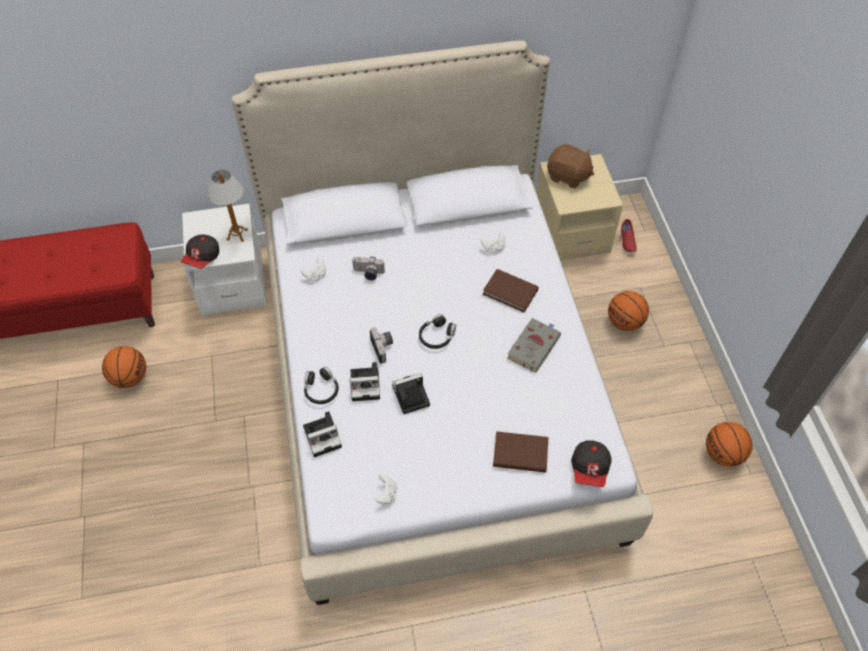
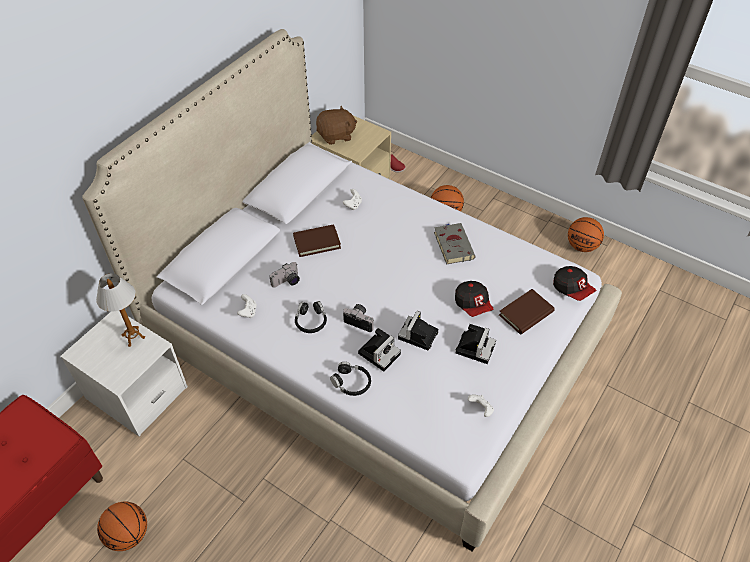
camera: 45 degrees left, 5 degrees down
(202, 257) = (123, 375): cap -> cap (473, 304)
(324, 436) = (393, 410): camera -> camera (475, 347)
(437, 336) = (386, 285): black headphones -> black headphones (311, 321)
(510, 292) = (398, 224): brown book -> brown book (317, 242)

